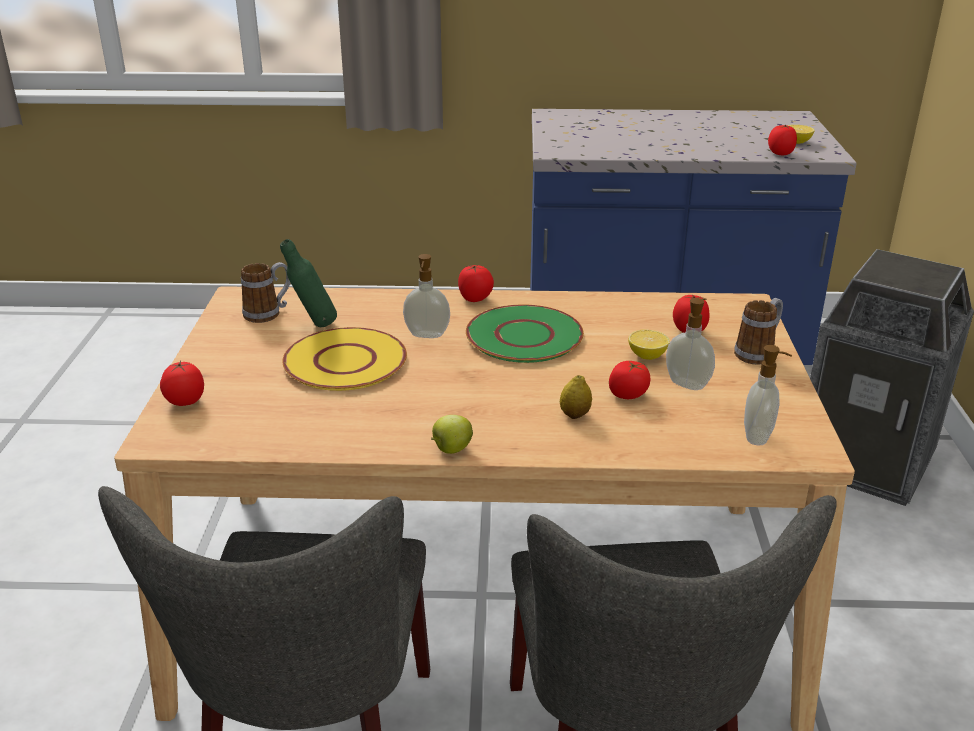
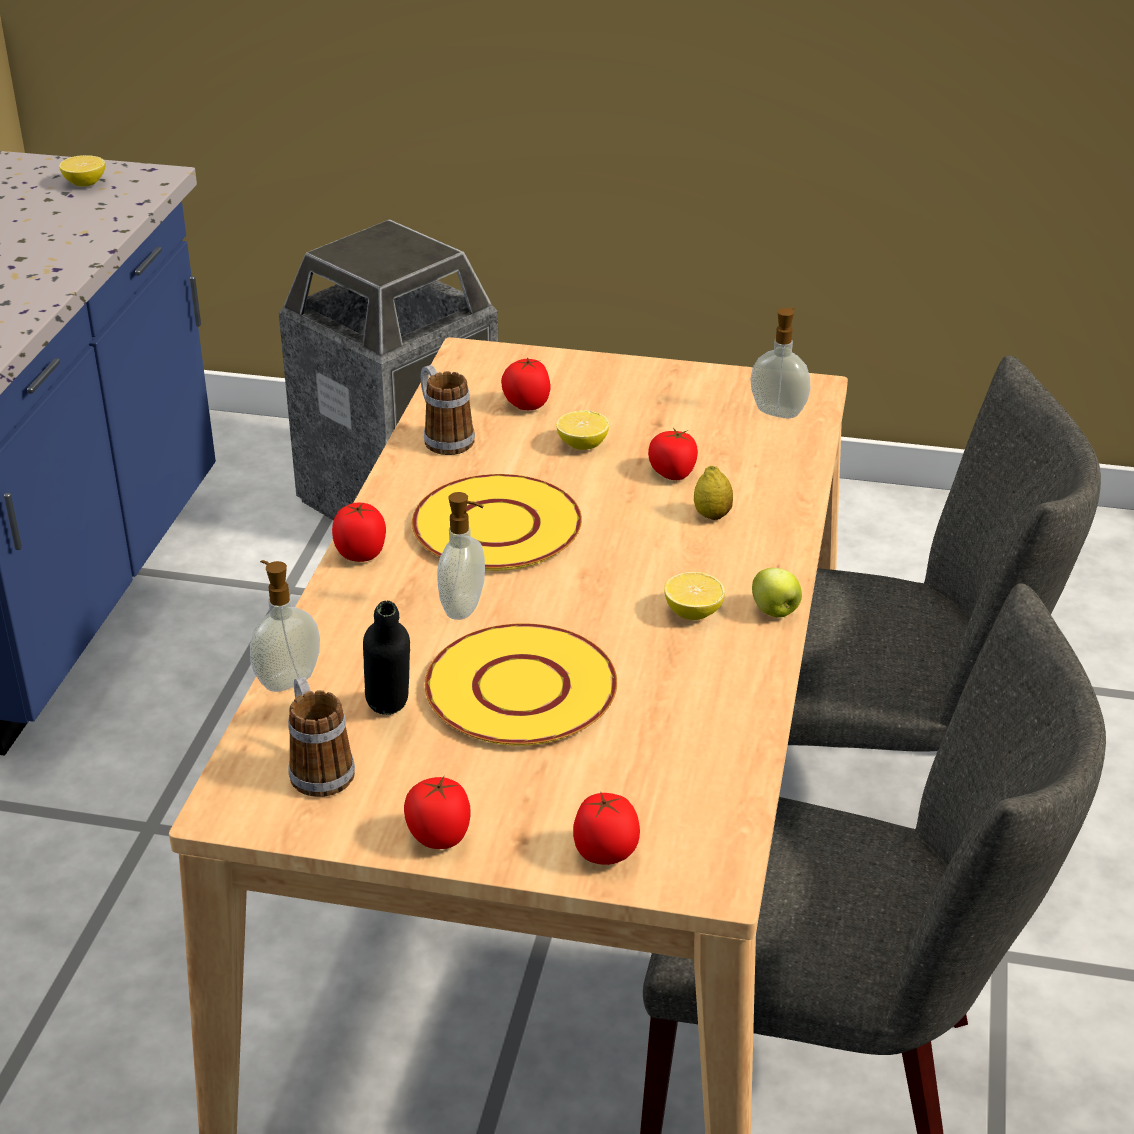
camera: 80 degrees left, 5 degrees up
(313, 326) = (390, 718): green bottle -> black bottle
(442, 415) = (693, 612): none -> lemon
(525, 336) = (497, 525): green plate -> yellow plate
(688, 383) = (657, 431): soap dispenser -> soap dispenser (287, 679)
(758, 352) = (597, 374): mug -> mug (443, 438)
(780, 153) = (124, 204): tomato -> tomato (438, 837)

